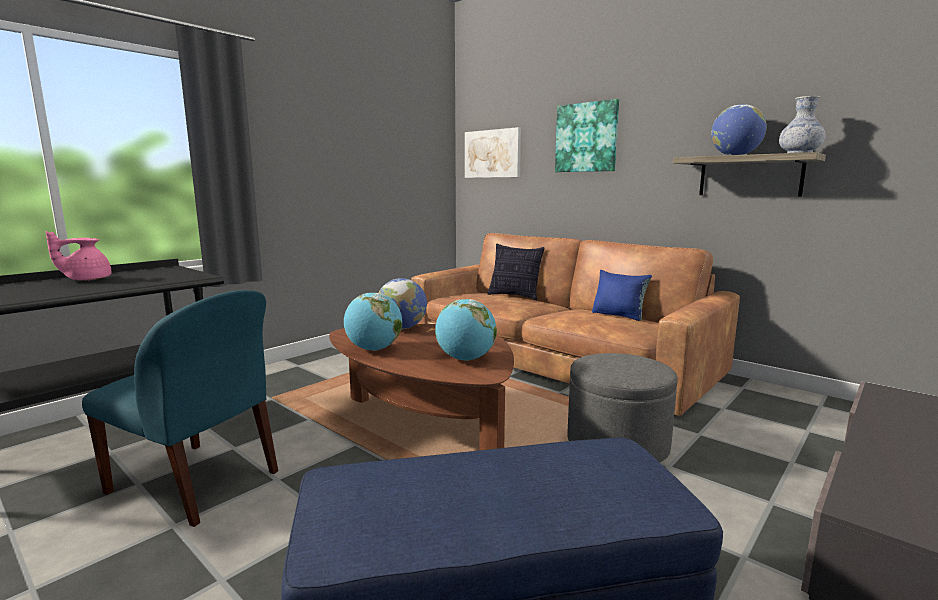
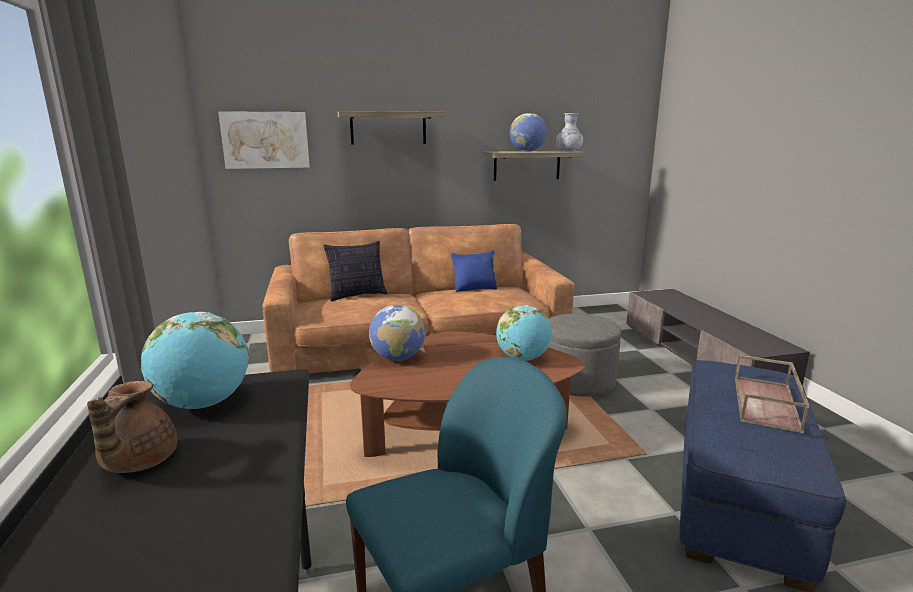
camera: 55 degrees left, 5 degrees up
(87, 279) = (137, 462): pink teapot -> brown teapot
(374, 349) = (449, 384): globe -> globe (204, 404)
(524, 495) = (767, 403): none -> brown tray
(586, 137) = (388, 128): picture -> shelf

